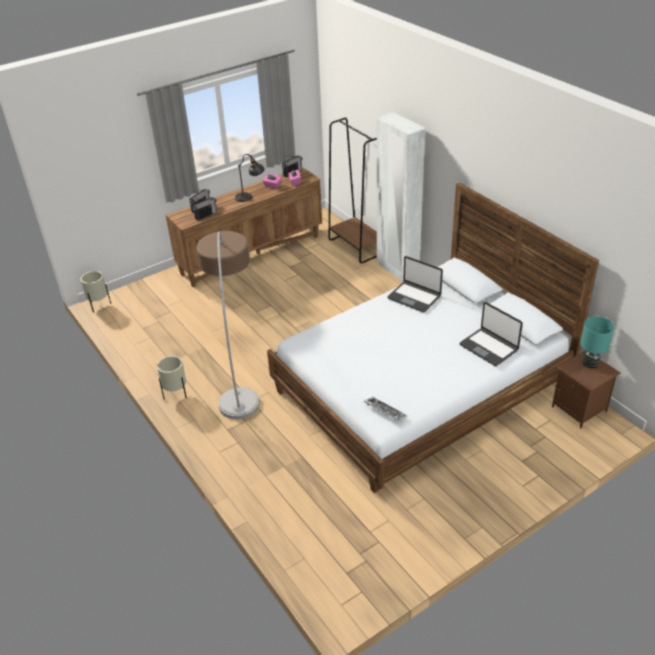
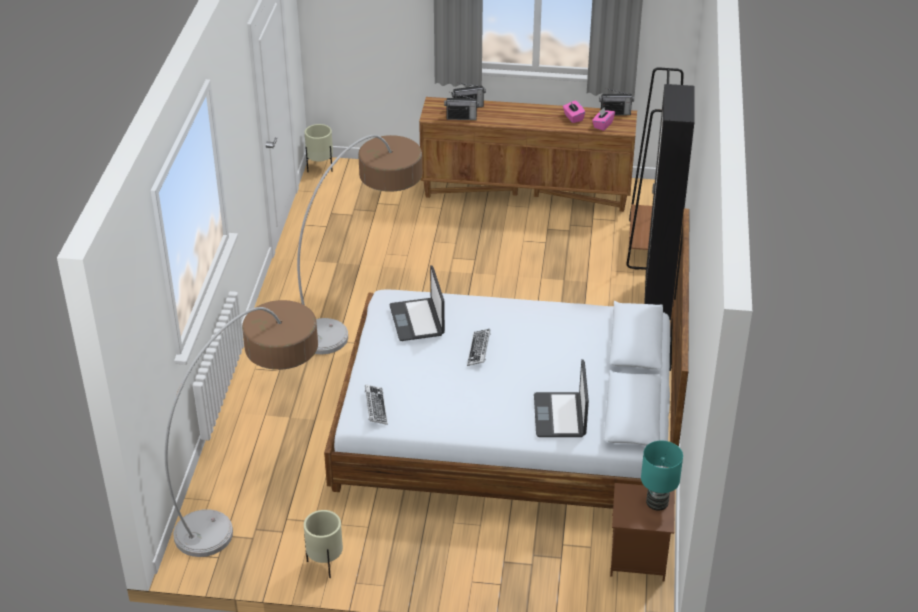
camera: 40 degrees right, 0 degrees up
(176, 394) = (283, 294): beige planter -> beige planter (326, 564)
(250, 195) = (535, 117): grey table lamp -> none
(323, 526) = (256, 487): none -> floor lamp
(393, 339) = (479, 350): none -> keyboard
(397, 271) = (657, 299): white wardrobe -> black wardrobe
(414, 297) = (563, 322): laptop -> laptop (417, 320)

